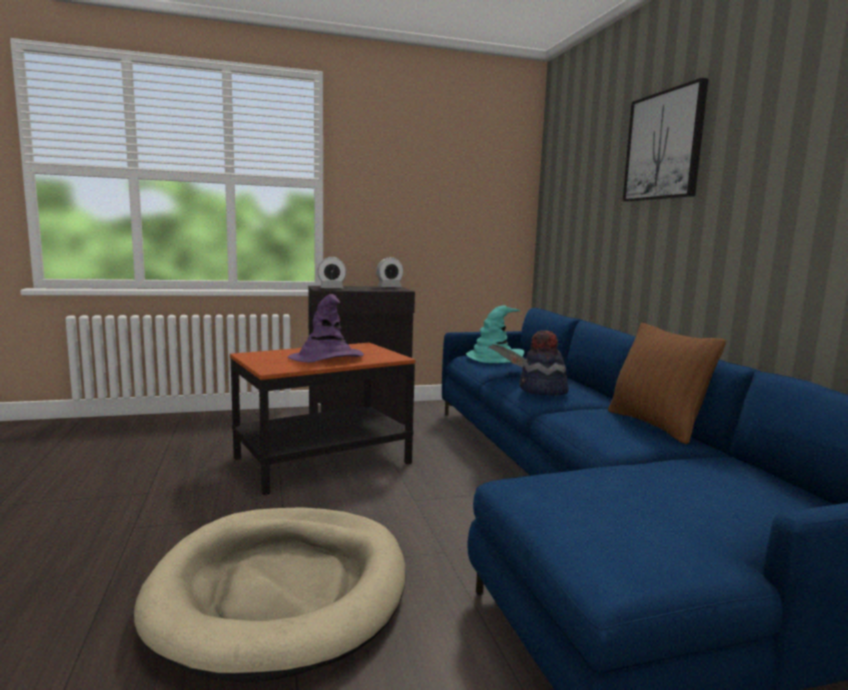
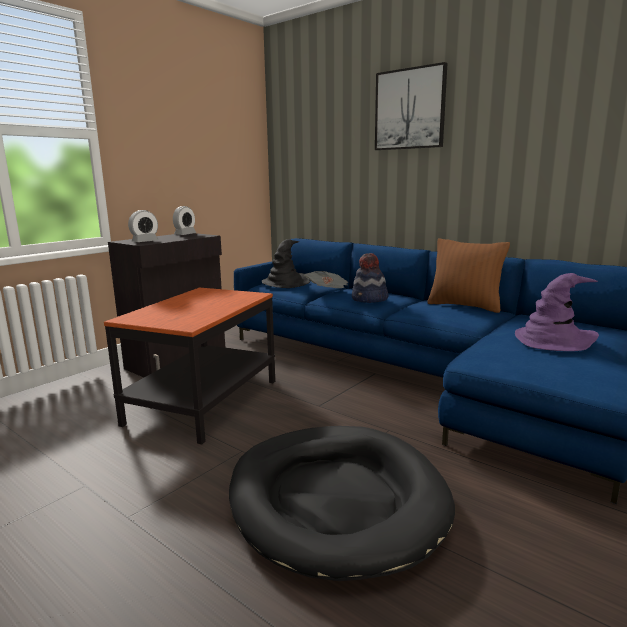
camera: 35 degrees left, 5 degrees up
(282, 591) = (336, 500): beige dog bed -> black dog bed
(326, 357) = (204, 306): purple hat -> purple hat (554, 340)
(495, 357) = (286, 283): turquoise hat -> black hat

